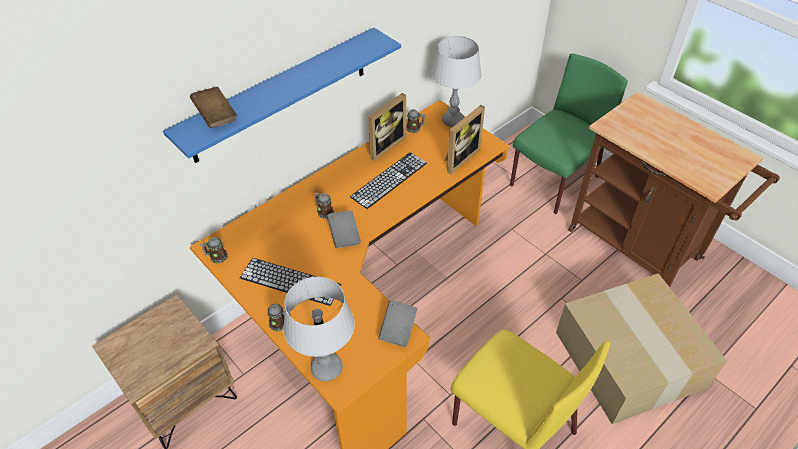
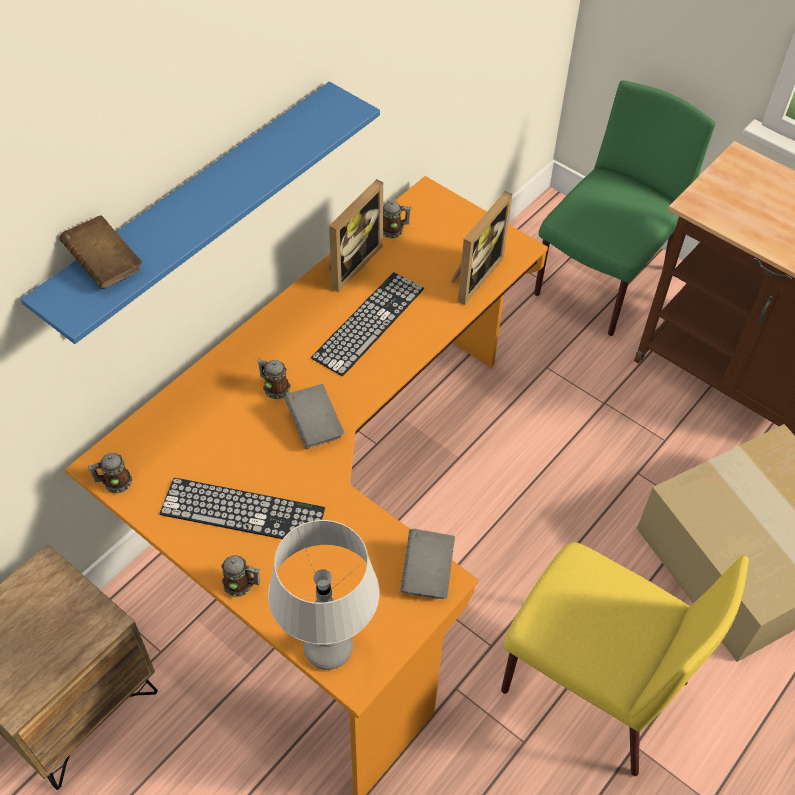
camera: 10 degrees left, 5 degrees up
(453, 121) = (452, 212): grey table lamp -> none

